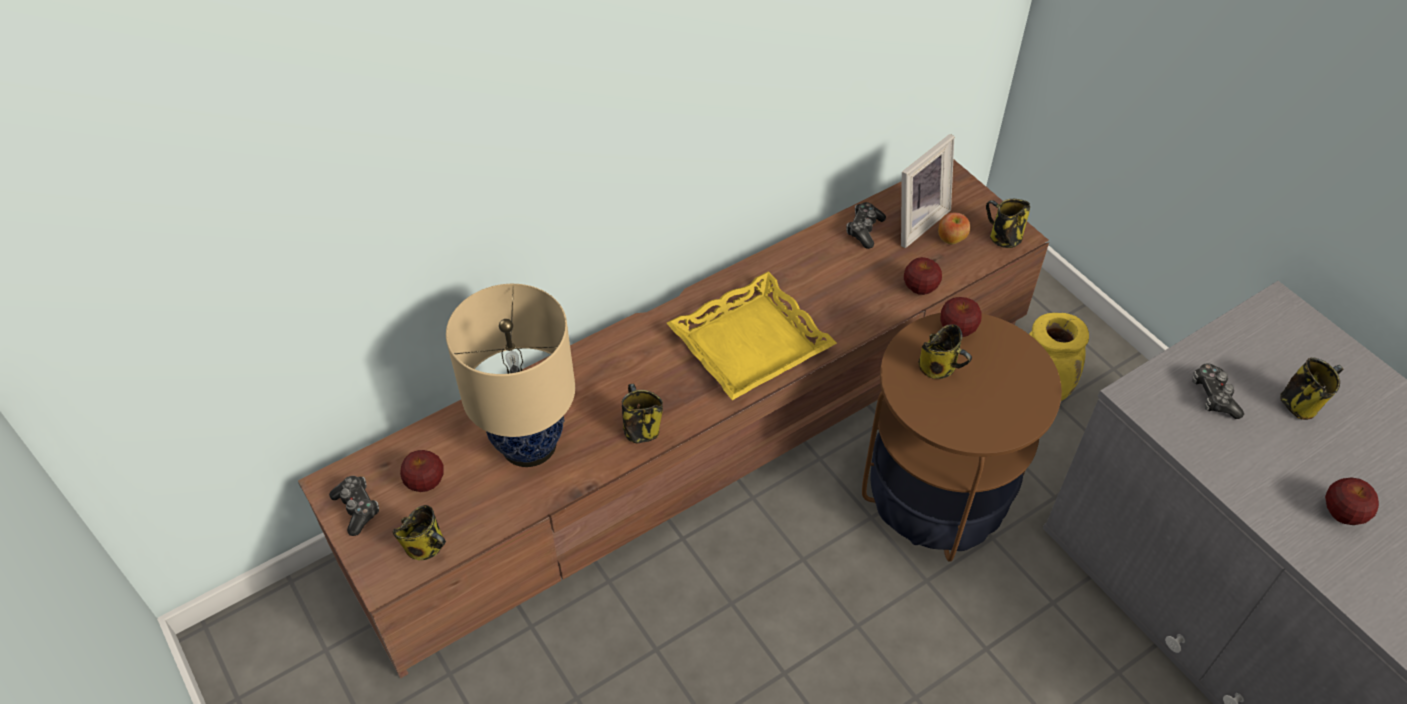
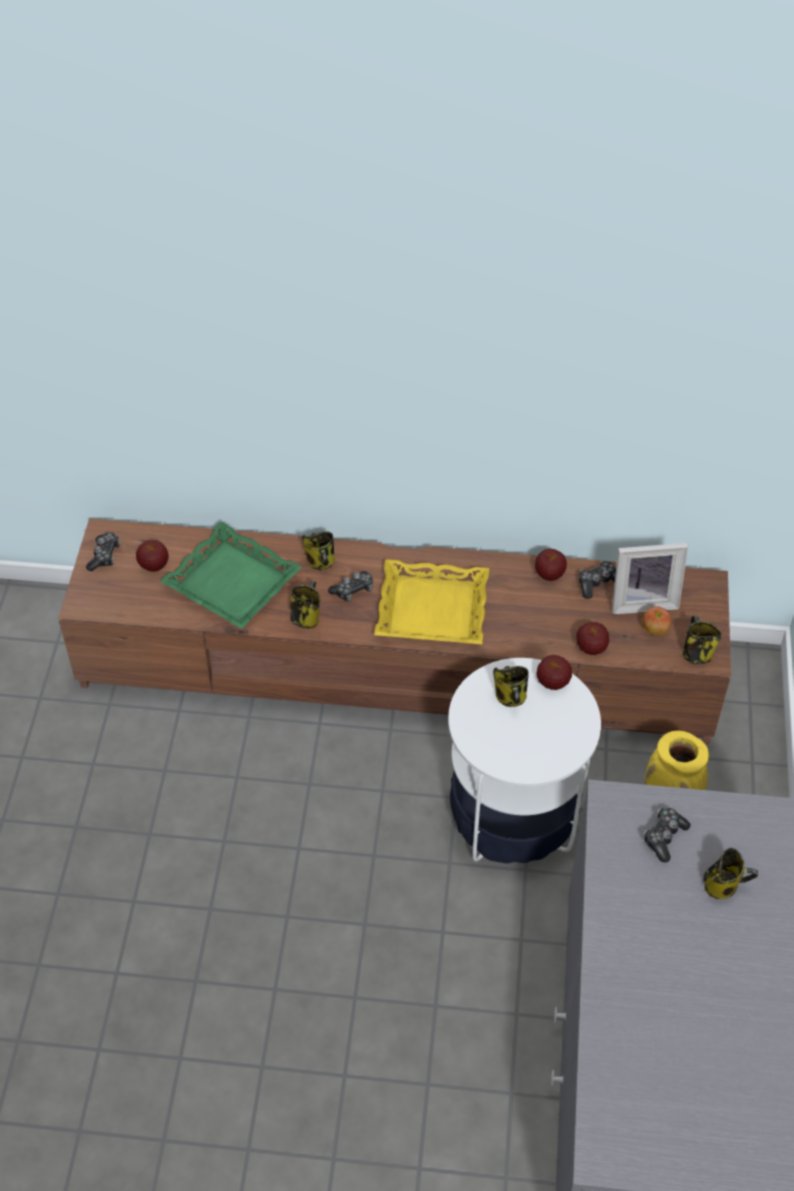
camera: 40 degrees right, 0 degrees up
(426, 547) = (120, 603): mug -> mug (321, 562)
(529, 443) = (233, 582): beige table lamp -> green tray
(658, 373) = (353, 590): none -> game controller
(937, 500) = (513, 819): brown side table -> white side table
(1342, 514) = (658, 966): apple -> apple (549, 574)

